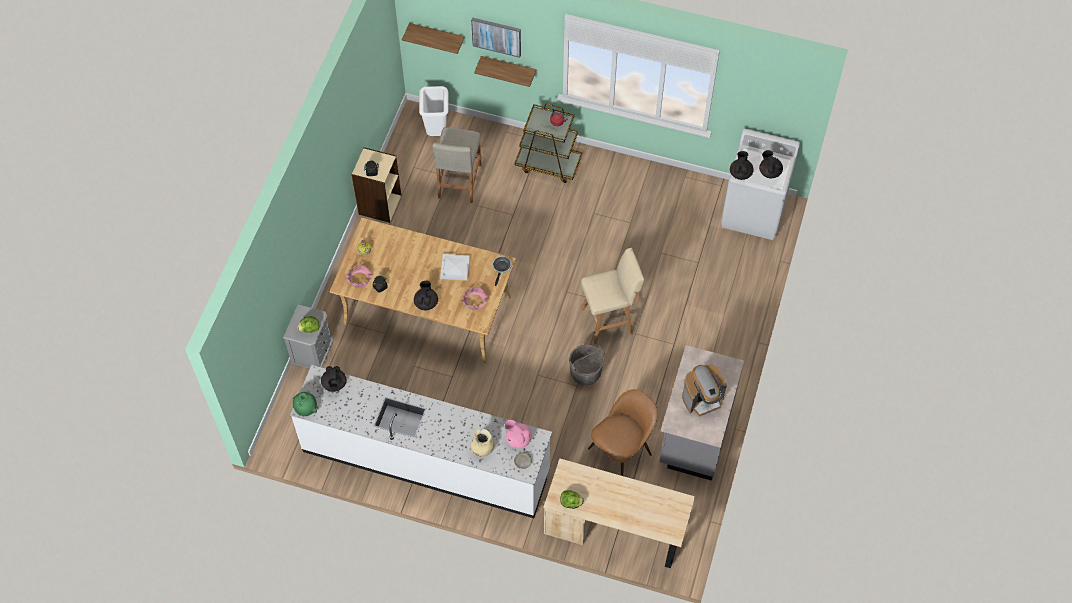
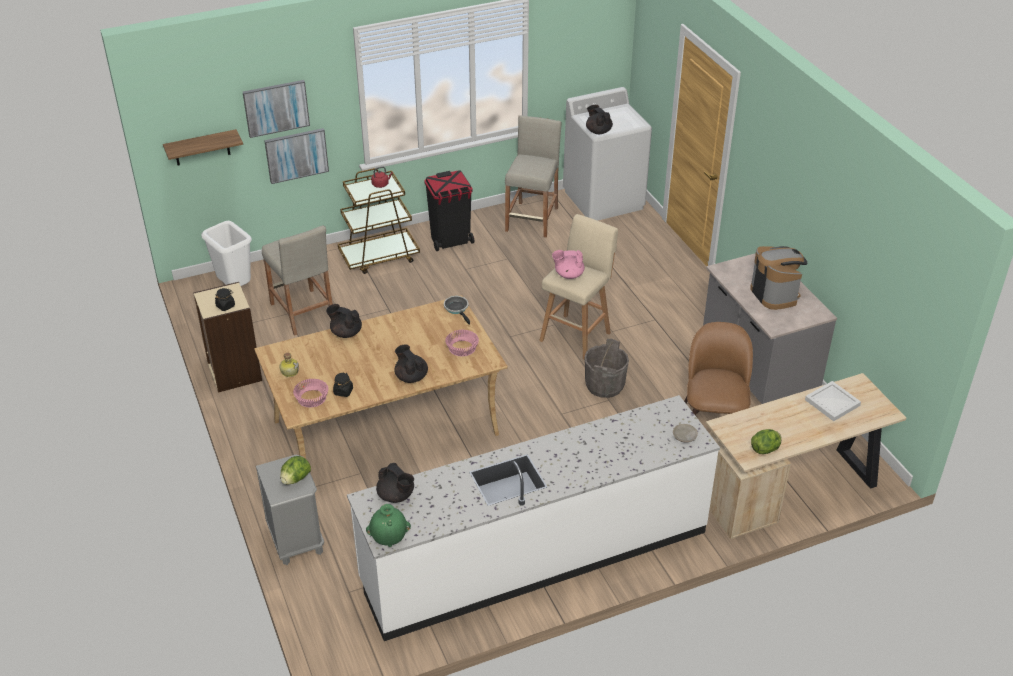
camera: 40 degrees left, 20 degrees down
(455, 267) = (408, 333): white tray -> white tray (832, 402)
(482, 449) = (630, 451): beige vase -> none
(508, 69) = (296, 155): shelf -> picture
(518, 439) = (655, 421): pink teapot -> pink teapot (568, 275)
(608, 180) = (451, 241): none -> black trash can
(683, 197) = (532, 219): none -> beige stool
(703, 399) = (774, 294): coffee machine -> coffee machine turned 45 degrees counterclockwise
(769, 171) = (620, 120): black teapot -> black teapot (346, 332)

